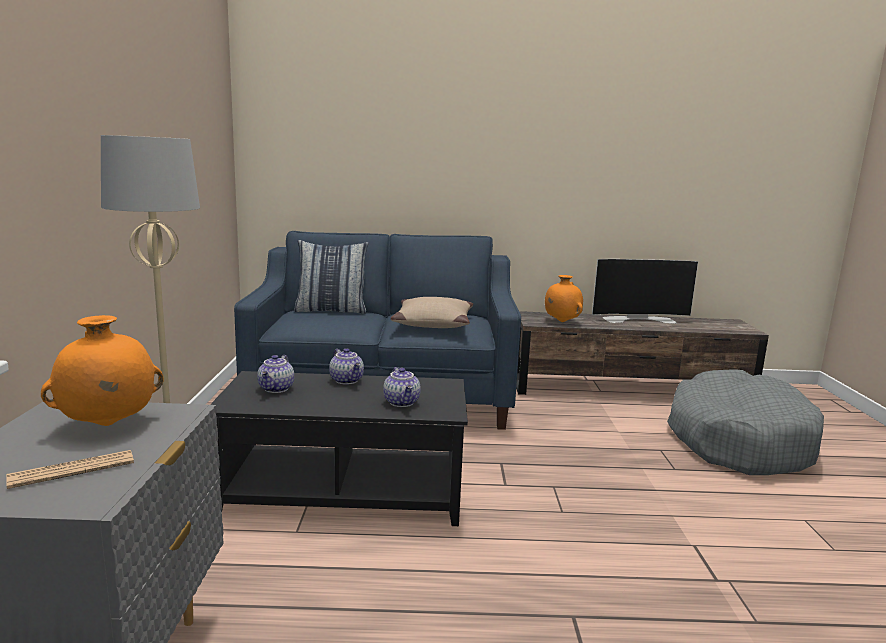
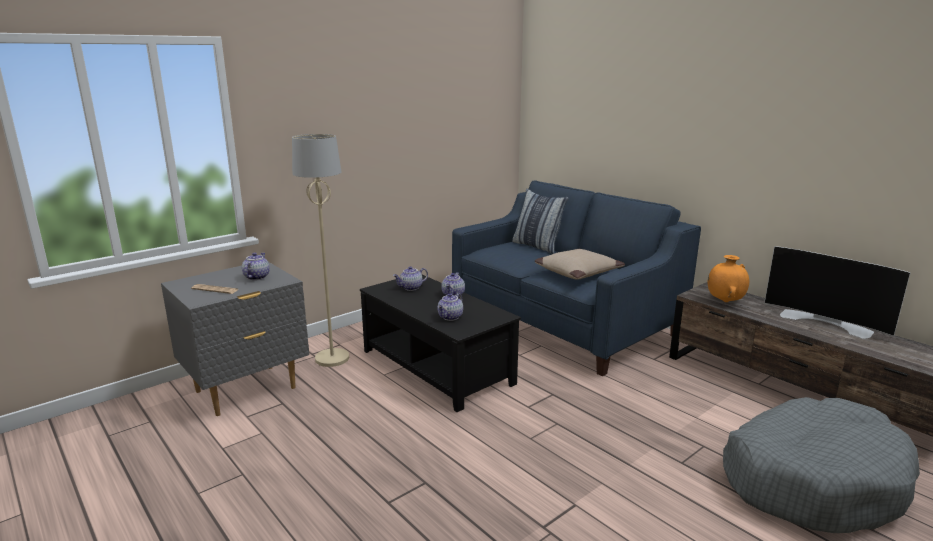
camera: 50 degrees right, 5 degrees up
(108, 425) = (256, 277): orange vase -> teapot

